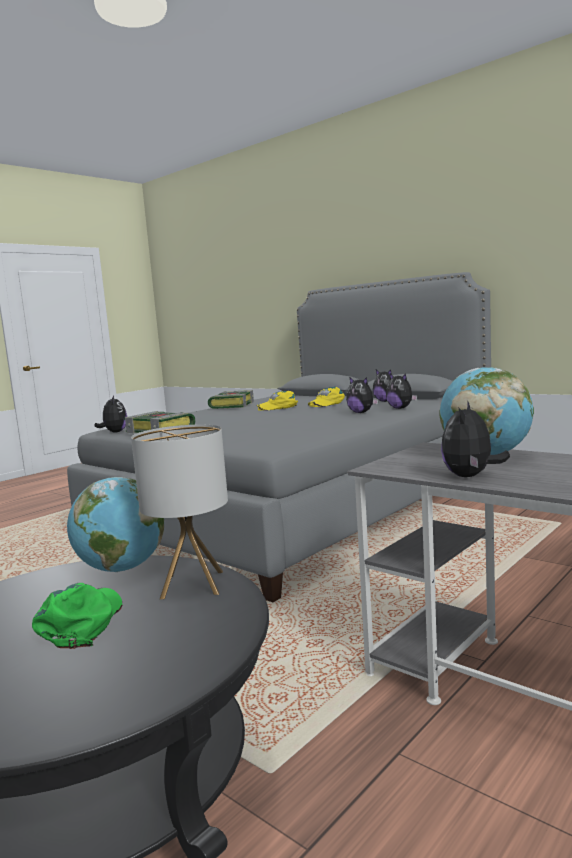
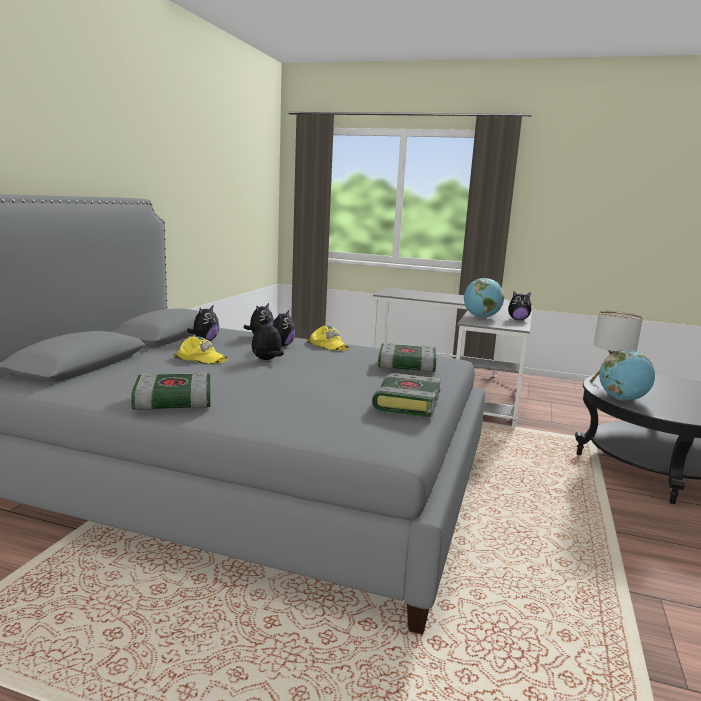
camera: 115 degrees left, 5 degrees up
(82, 622) = (665, 394): green cap -> none
(114, 432) = (410, 437): plush toy -> plush toy (267, 360)
(257, 435) = (405, 366): none -> book
(278, 407) = (223, 373): yellow cap -> yellow cap (328, 345)

